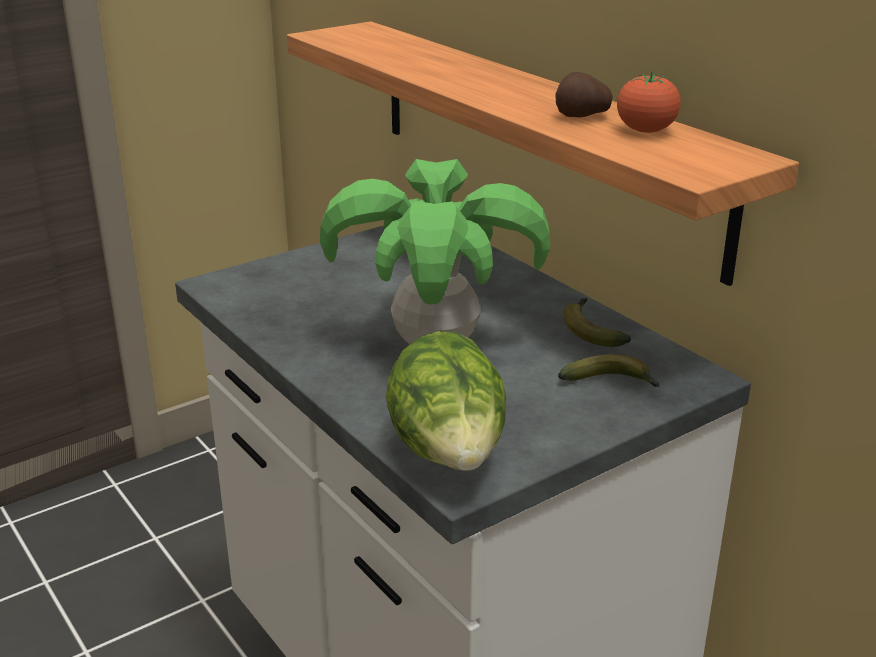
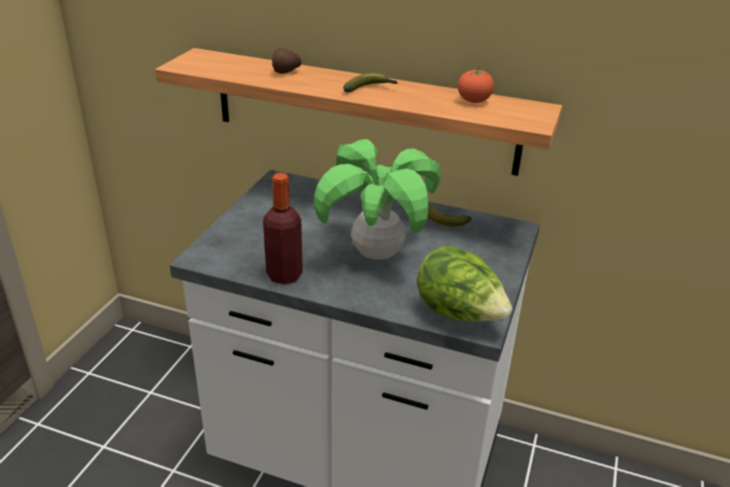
camera: 35 degrees left, 5 degrees up
(283, 332) = (284, 275): none -> bottle
(581, 116) = (429, 98): potato -> potato (285, 72)
(612, 383) = (485, 246): banana -> banana (370, 89)

